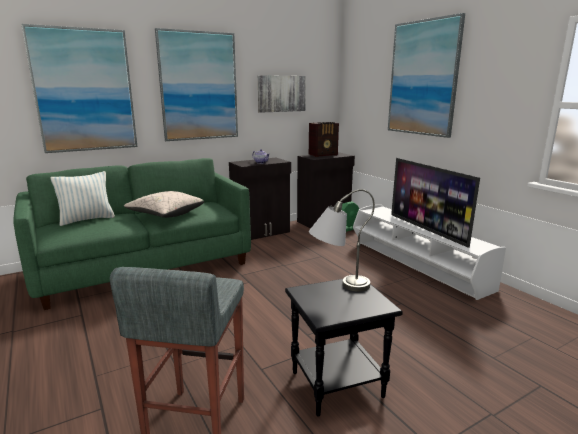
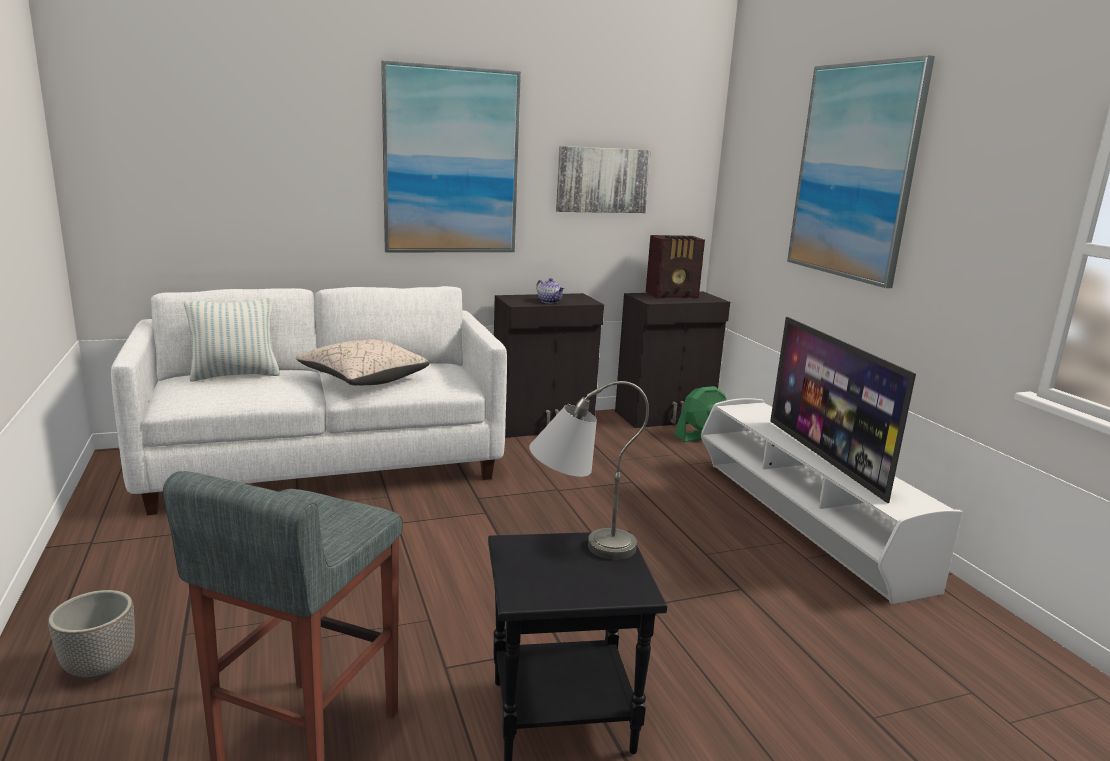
camera: 10 degrees right, 0 degrees up
(46, 405) = (98, 667): none -> planter
(84, 91) = (257, 161): picture -> none
(145, 267) = (326, 463): green sofa -> white sofa

